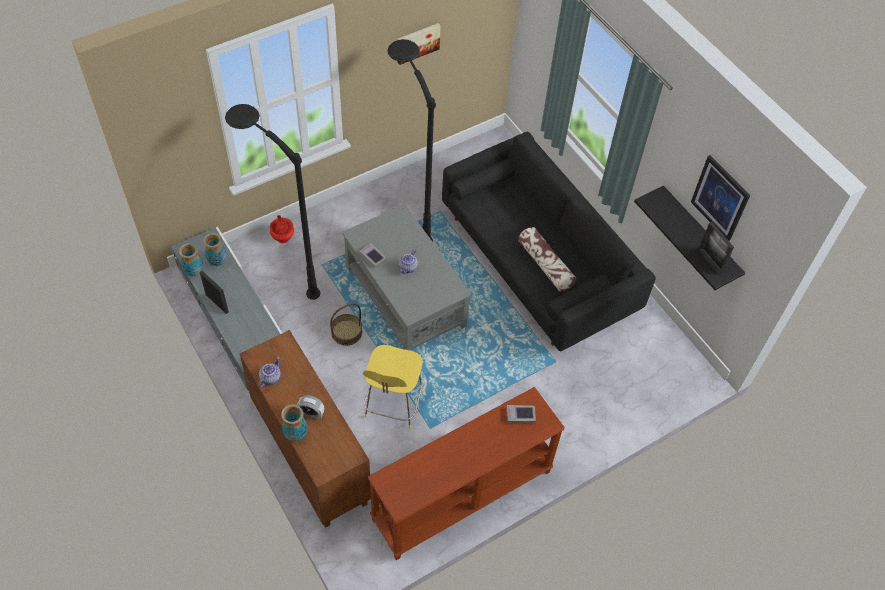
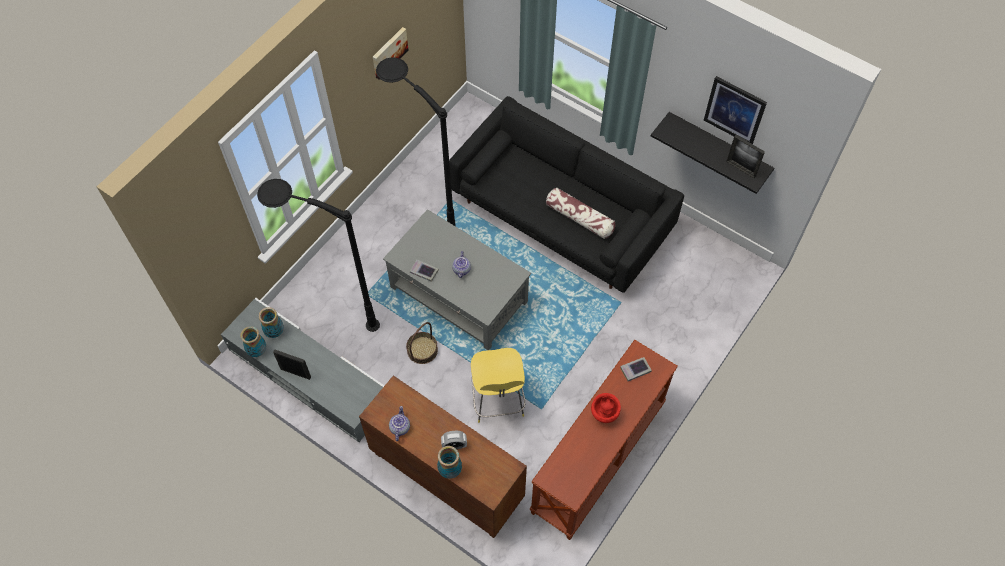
camera: 20 degrees left, 5 degrees up
(283, 238) = (317, 282): red vase -> red vase (604, 415)

